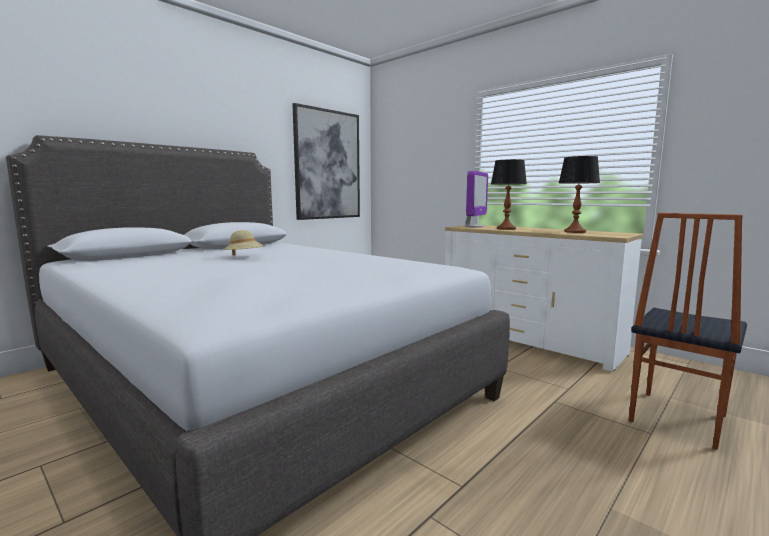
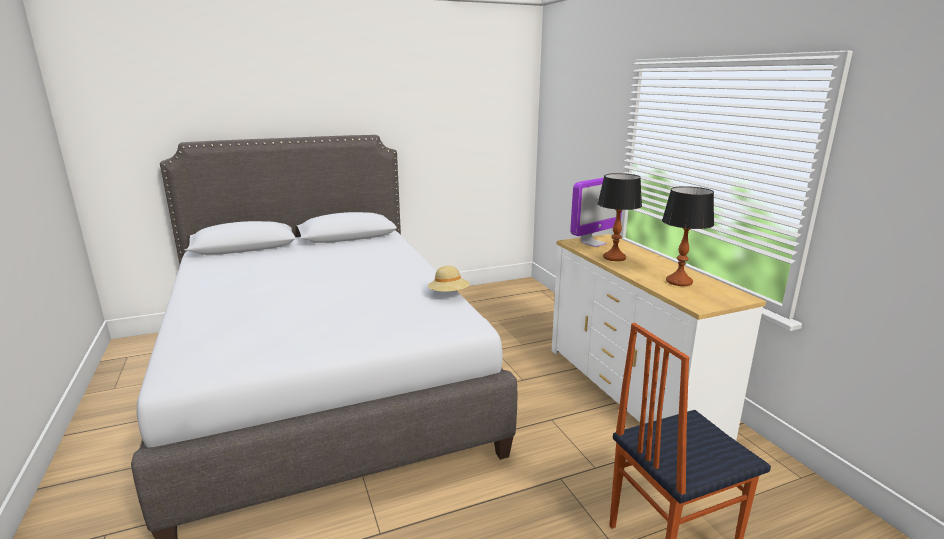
camera: 25 degrees right, 10 degrees up
(244, 257) = (322, 265): beige hat -> beige hat (449, 294)
(327, 165) = (475, 136): picture -> none

